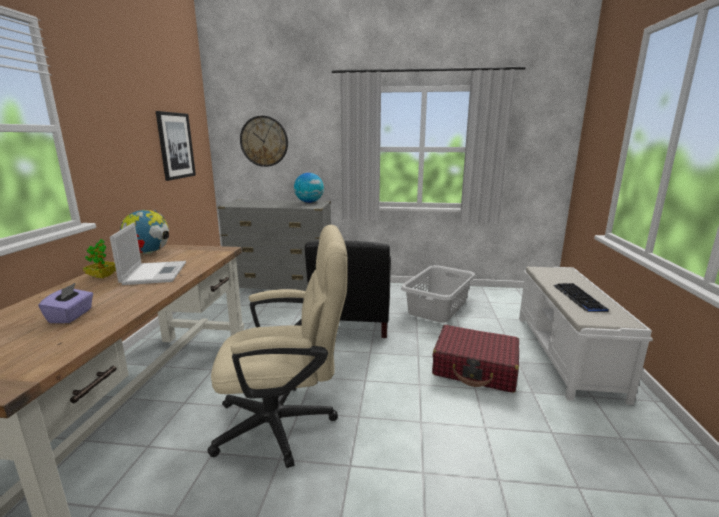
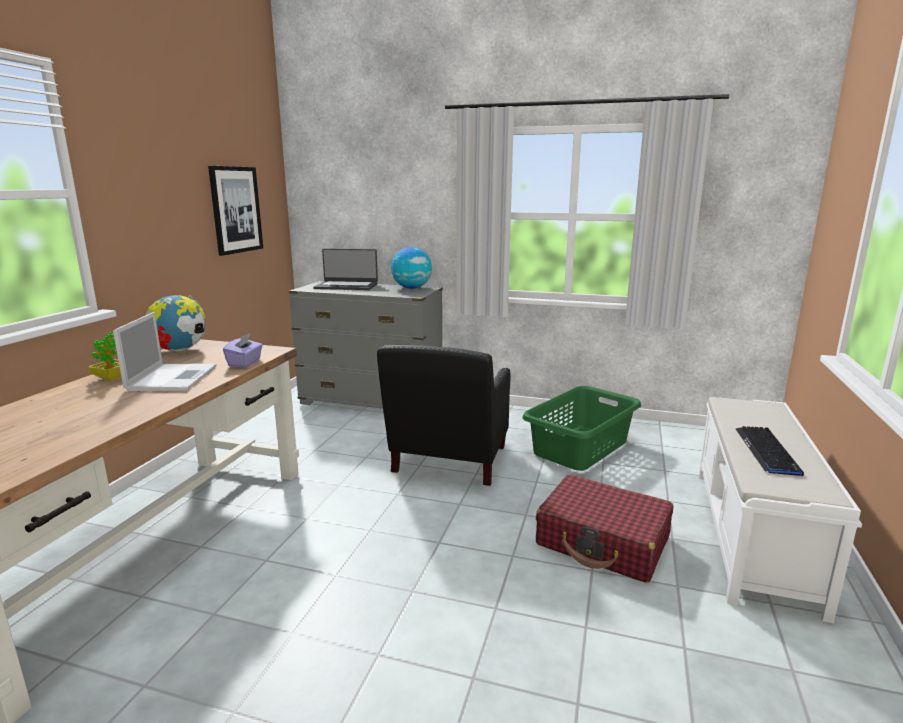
camera: 10 degrees right, 0 degrees up
(71, 316) = (52, 426): purple tissue box -> purple tissue box (245, 363)
(260, 202) = (346, 286): none -> laptop
(264, 141) = (356, 203): wall clock -> none
(286, 423) = (316, 588): beige office chair -> none
(438, 307) = (581, 447): grey laundry basket -> green laundry basket

